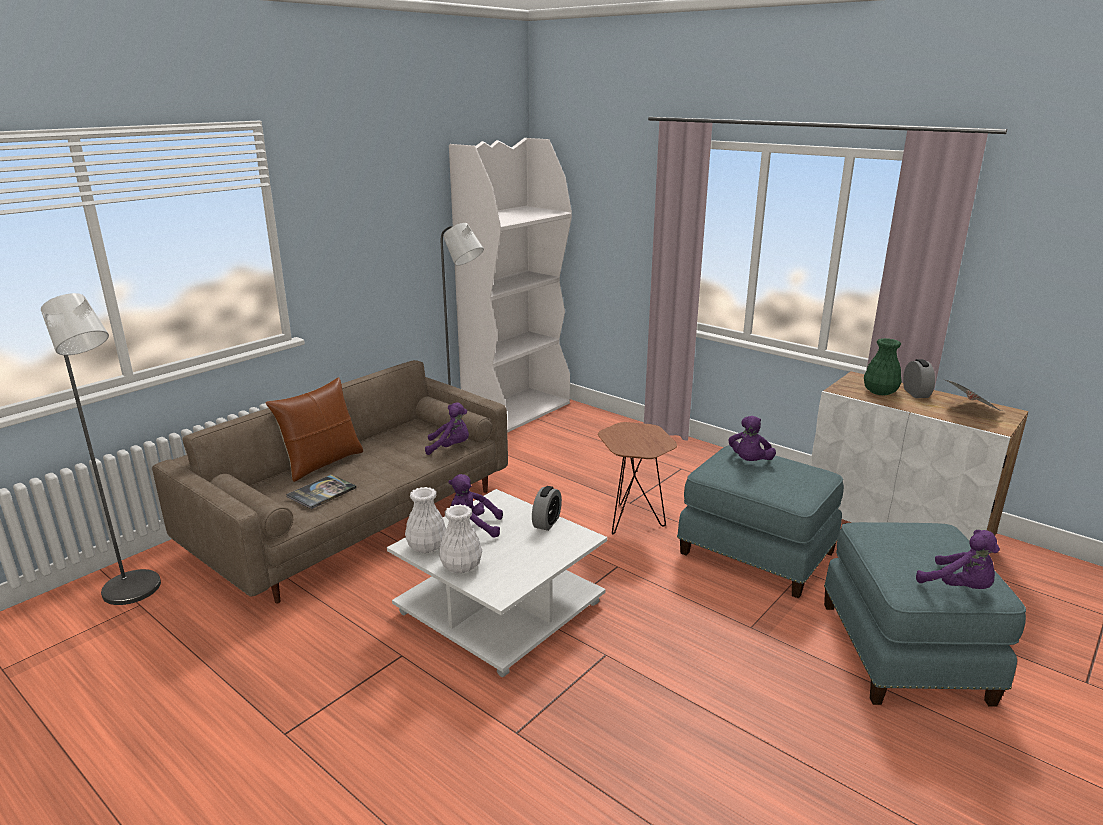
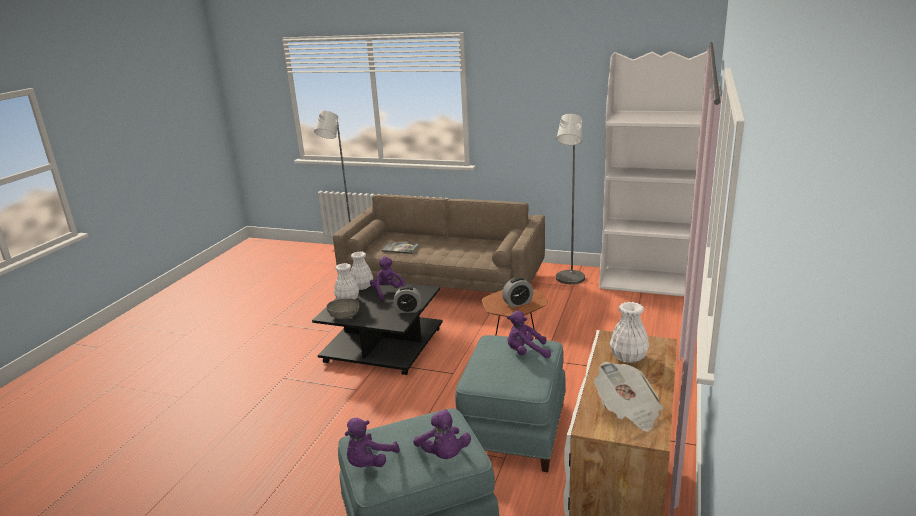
camera: 70 degrees right, 0 degrees up
(322, 463) = (434, 238): brown pillow -> none
(450, 447) = (483, 261): purple plush toy -> purple plush toy (443, 455)
(500, 606) = (384, 345): white coffee table -> black coffee table
(516, 577) = (344, 316): none -> grey bowl
(879, 391) = (628, 357): green vase -> white vase
(915, 393) = (646, 377): alarm clock -> alarm clock (517, 303)

